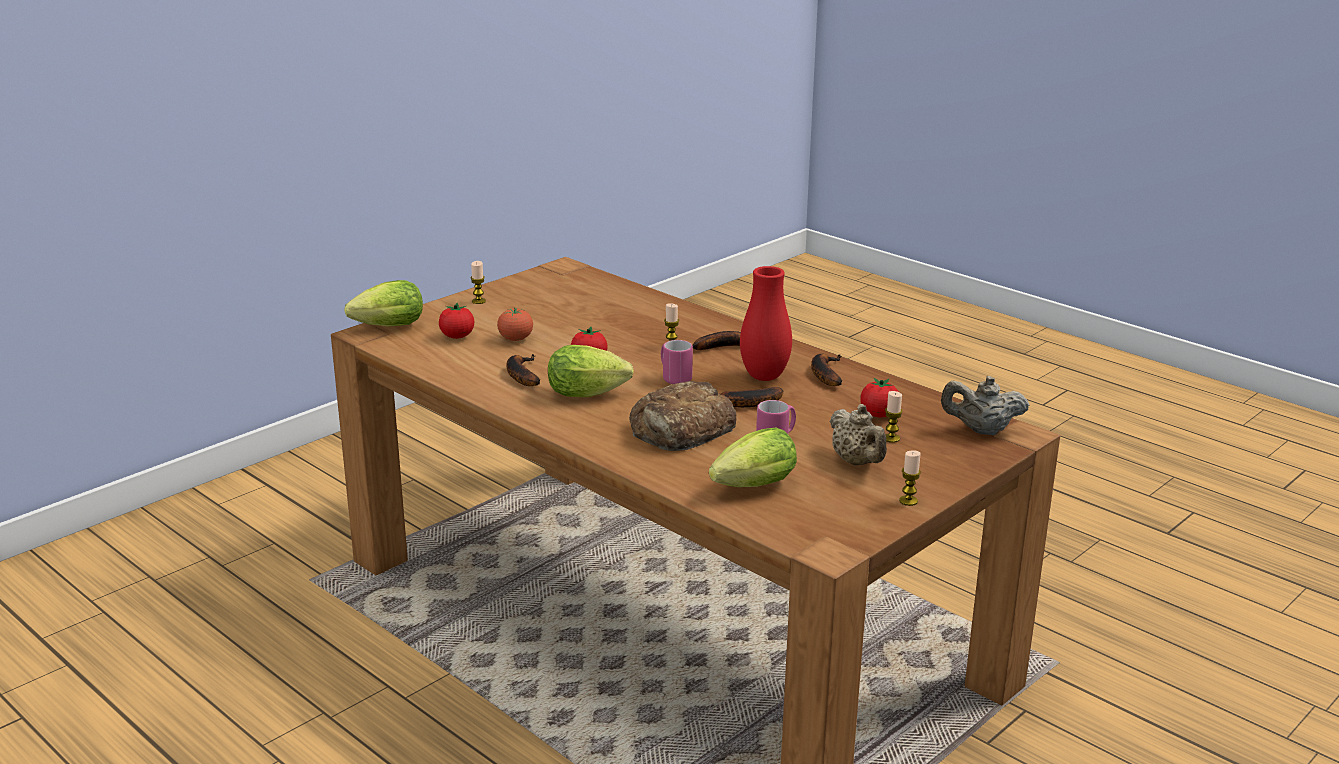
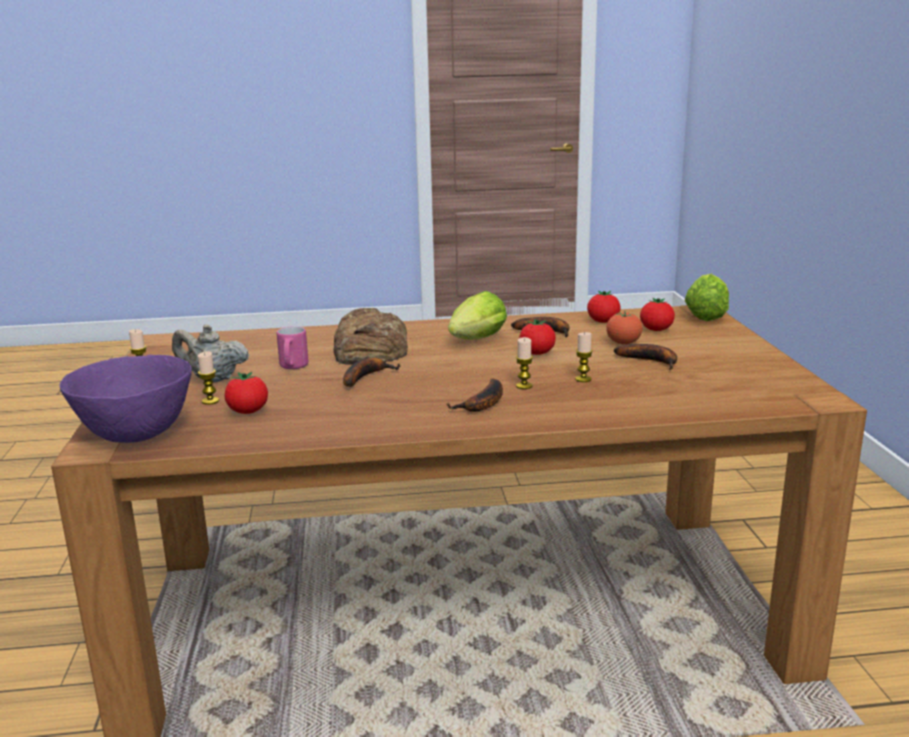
camera: 130 degrees right, 5 degrees down
(456, 361) = (603, 322): none -> tomato
(478, 301) = (740, 350): candle -> candle (583, 379)
(674, 377) = (456, 369): pink mug -> none
(750, 487) = (260, 344): lettuce -> none
(764, 377) = (397, 398): red vase -> none
(824, 374) = (355, 421): banana -> banana (652, 361)
(981, 430) = (136, 436): beige teapot -> purple bowl

